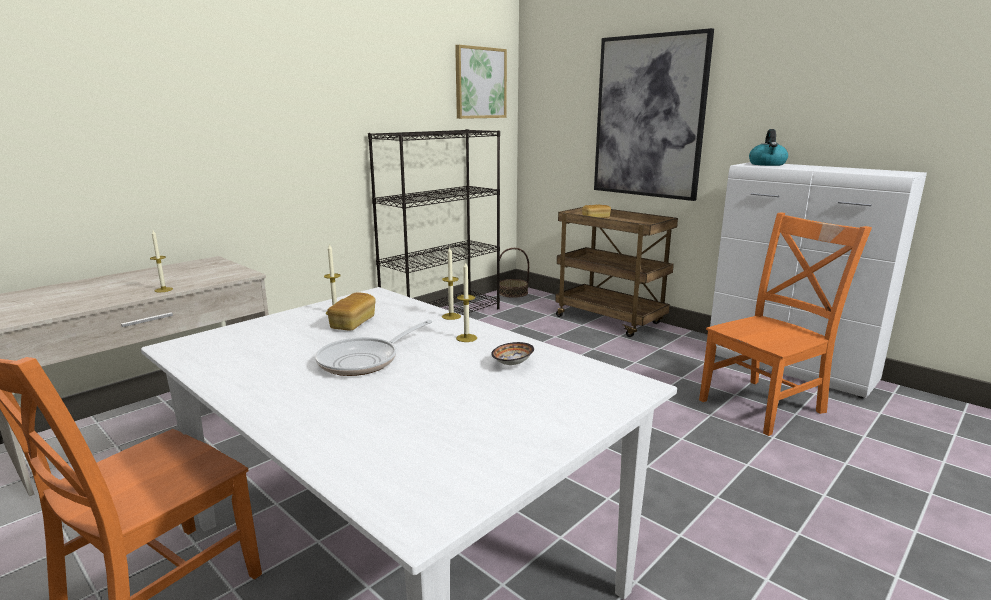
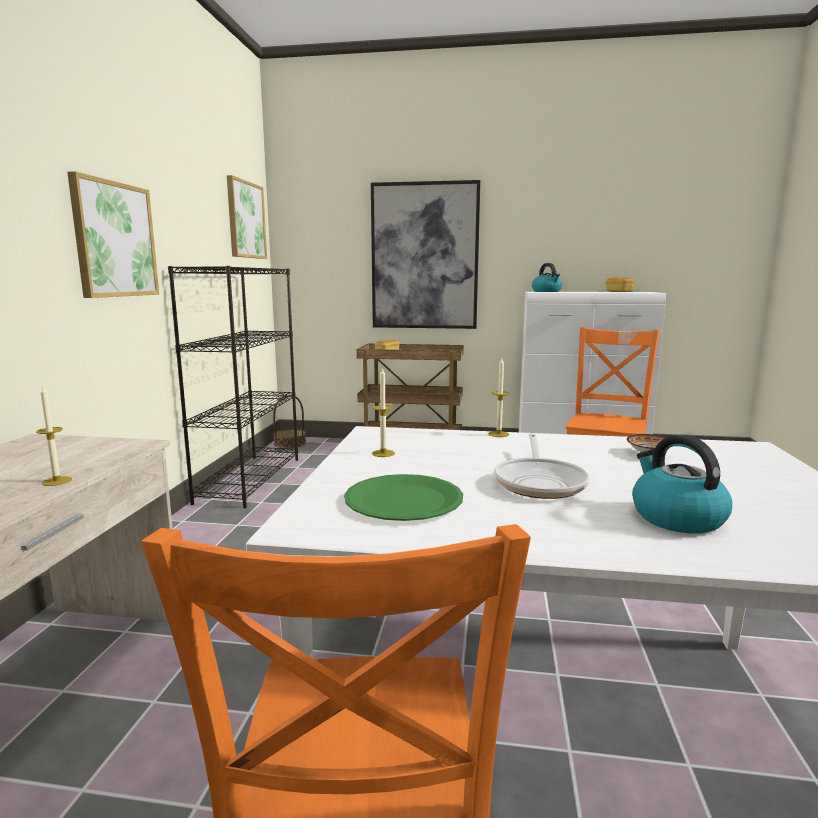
camera: 35 degrees left, 5 degrees down
(257, 348) = (404, 501): none -> green plate
(311, 116) = (114, 240): none -> picture
(353, 323) = (431, 458): bread -> bread (619, 292)
(368, 413) = (676, 517): none -> kettle
(466, 338) = (561, 446): candle -> none

